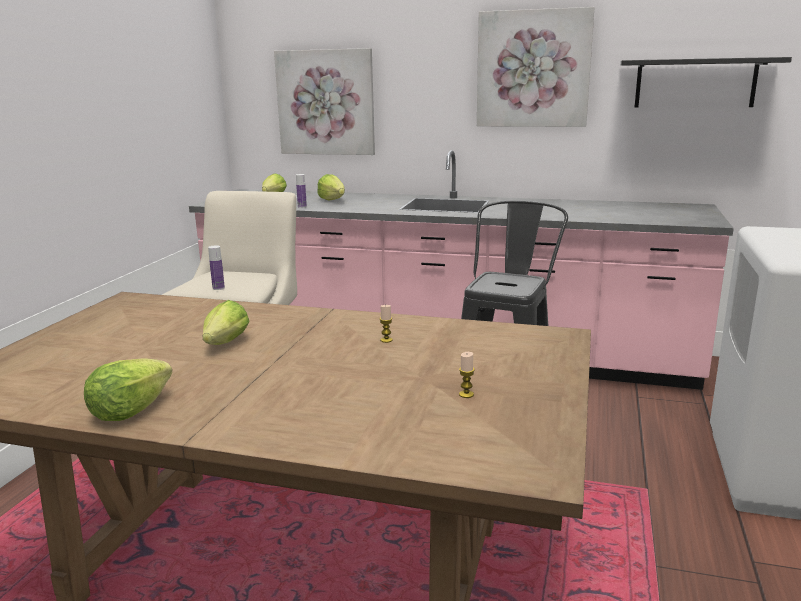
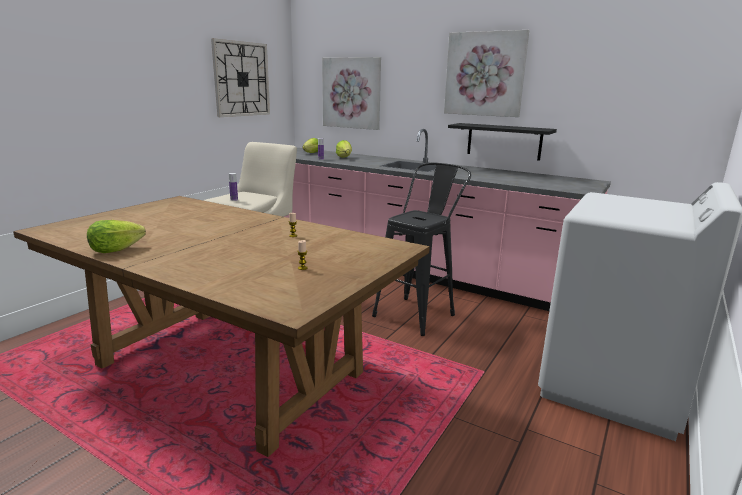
camera: 15 degrees right, 0 degrees up
(159, 90) = (241, 79): none -> wall clock
(224, 344) = (201, 226): lettuce -> none
(695, 83) = (601, 88): black shelf -> black shelf (504, 141)

